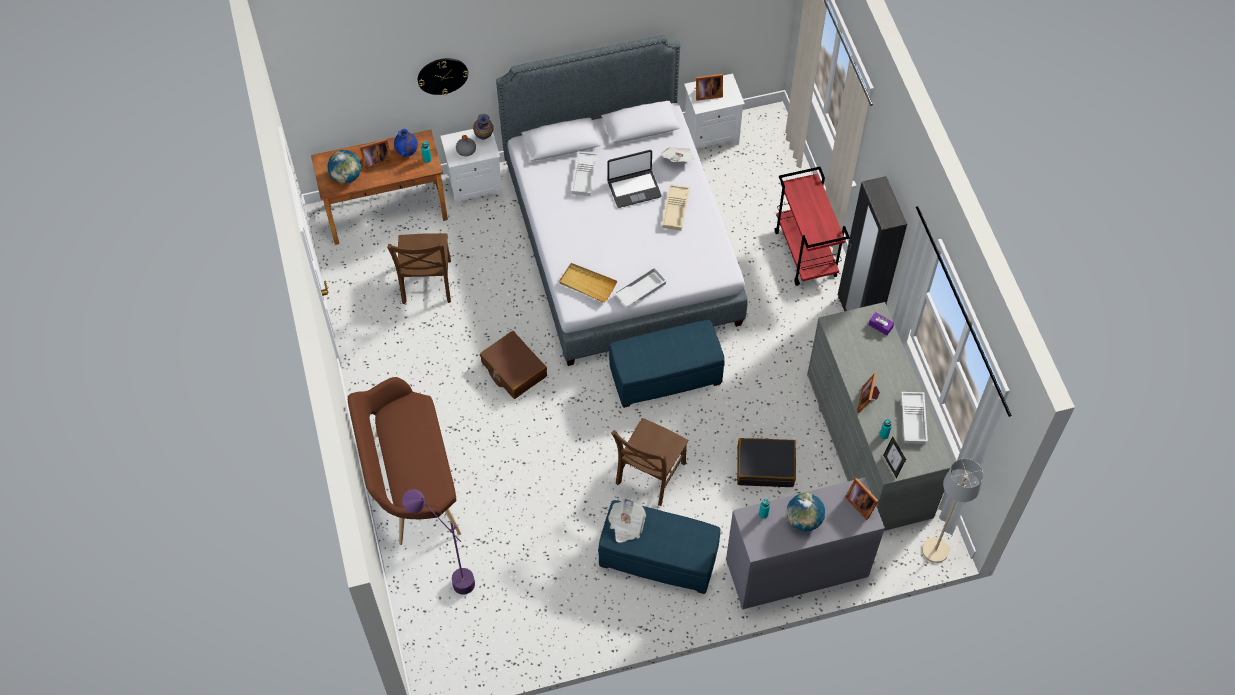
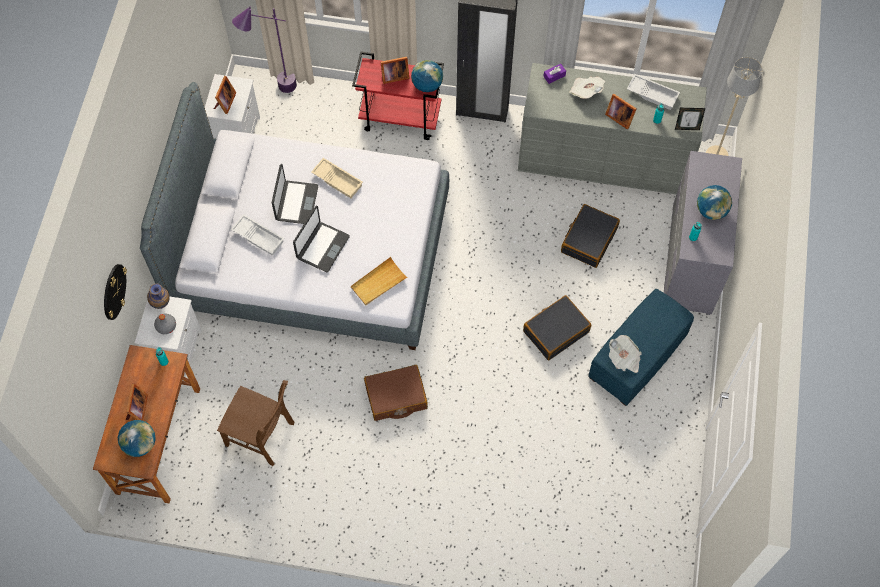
camera: 65 degrees left, 5 degrees up
(407, 152) = (144, 376): blue vase -> none
(410, 483) = (470, 533): brown bench -> none
(447, 575) = (579, 536): purple floor lamp -> purple floor lamp (274, 92)
(600, 227) = (322, 247): none -> laptop
(640, 289) = (406, 243): white tray -> none
(649, 475) = (556, 331): brown chair -> black suitcase
(665, 376) = (465, 276): blue ottoman -> none
(678, 160) = (285, 155): newspaper -> newspaper (586, 91)
(819, 236) = (427, 85): none -> globe
(860, 503) = (713, 164): picture frame -> picture frame (393, 76)

